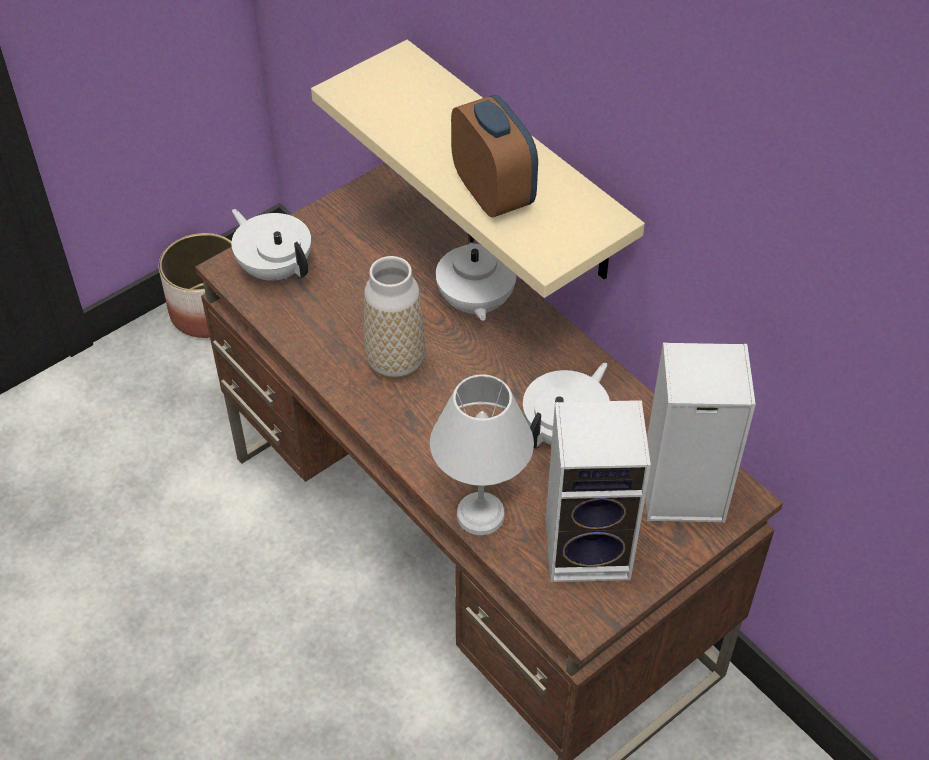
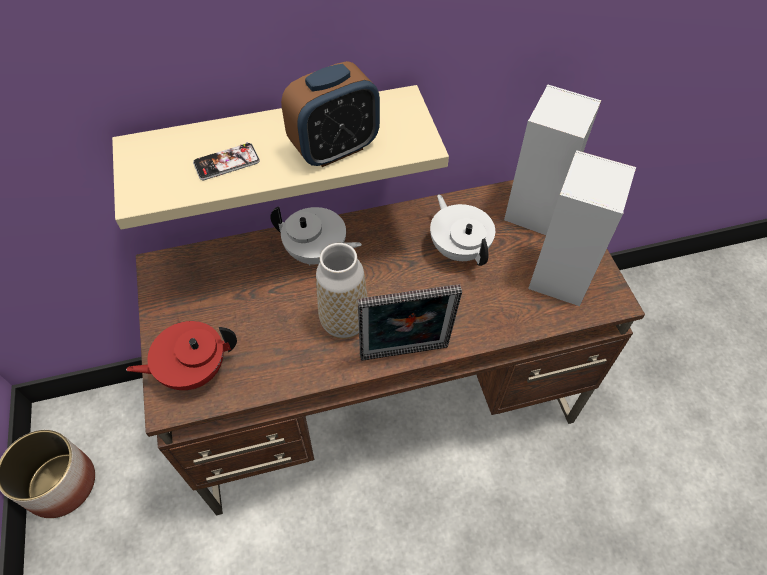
camera: 65 degrees left, 5 degrees up
(275, 268) = (193, 370): white teapot -> red teapot
(382, 431) = (405, 355): none -> picture frame
(423, 125) = (226, 162): none -> phone
(482, 513) = (508, 322): white table lamp -> none
(493, 193) = (335, 149): alarm clock -> alarm clock turned 150 degrees clockwise

